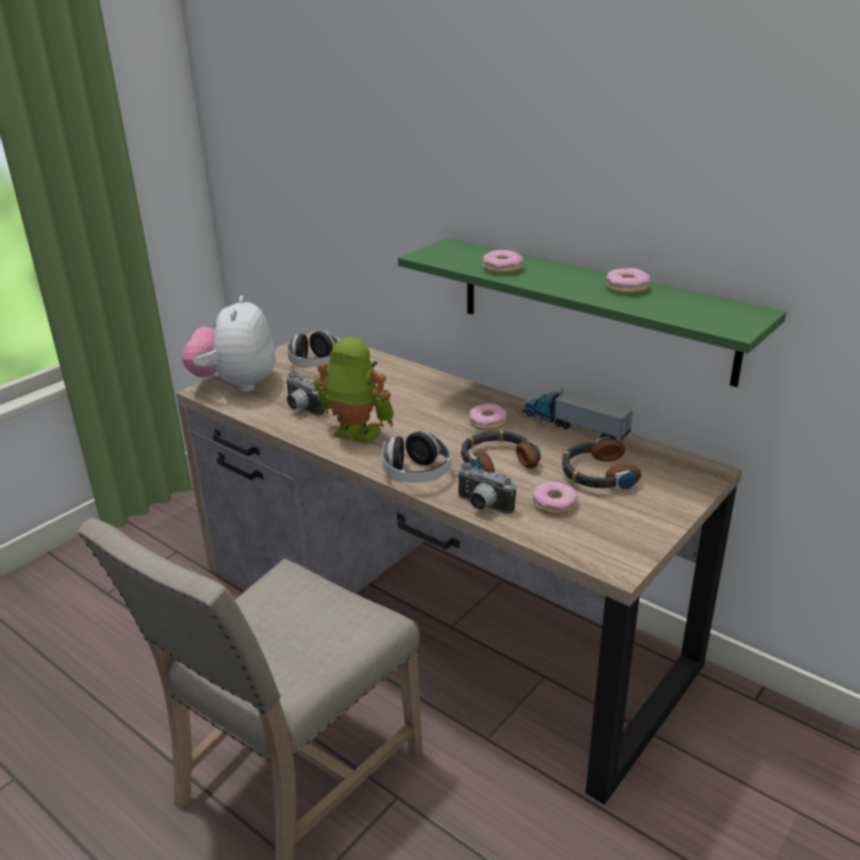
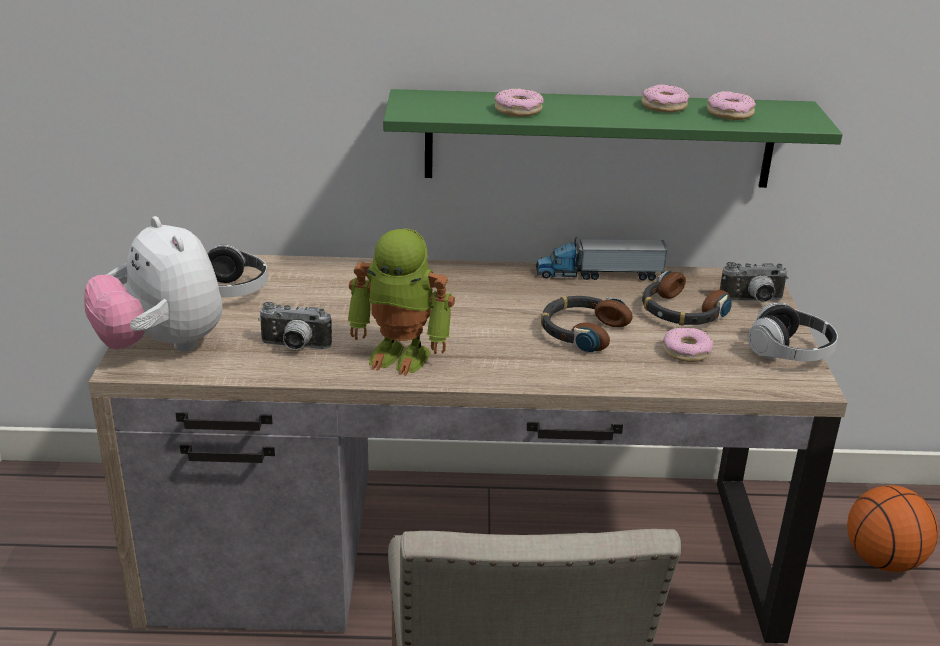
camera: 40 degrees left, 0 degrees up
(355, 435) = (401, 354): toy robot -> toy robot turned 150 degrees counterclockwise
(416, 474) = (527, 371): headphones -> headphones (789, 353)
(482, 506) = (632, 378): camera -> camera (752, 301)
(487, 422) = (517, 296): donut -> donut (730, 113)
(779, 793) = (883, 561): none -> basketball

